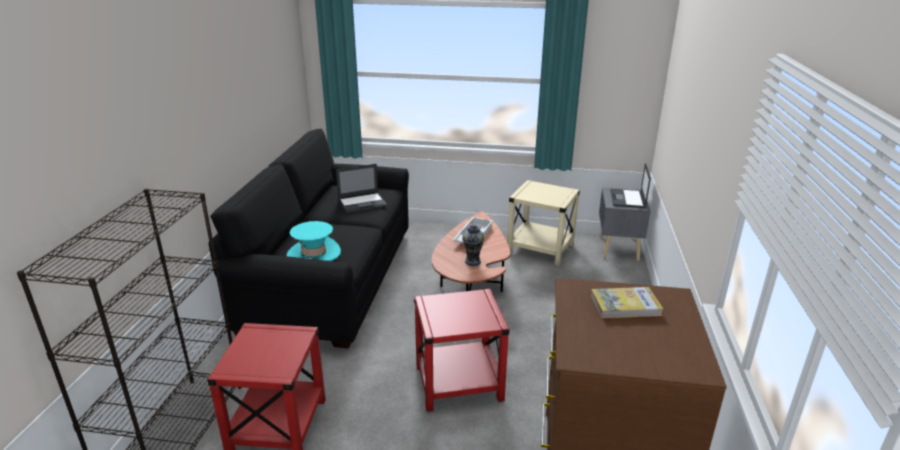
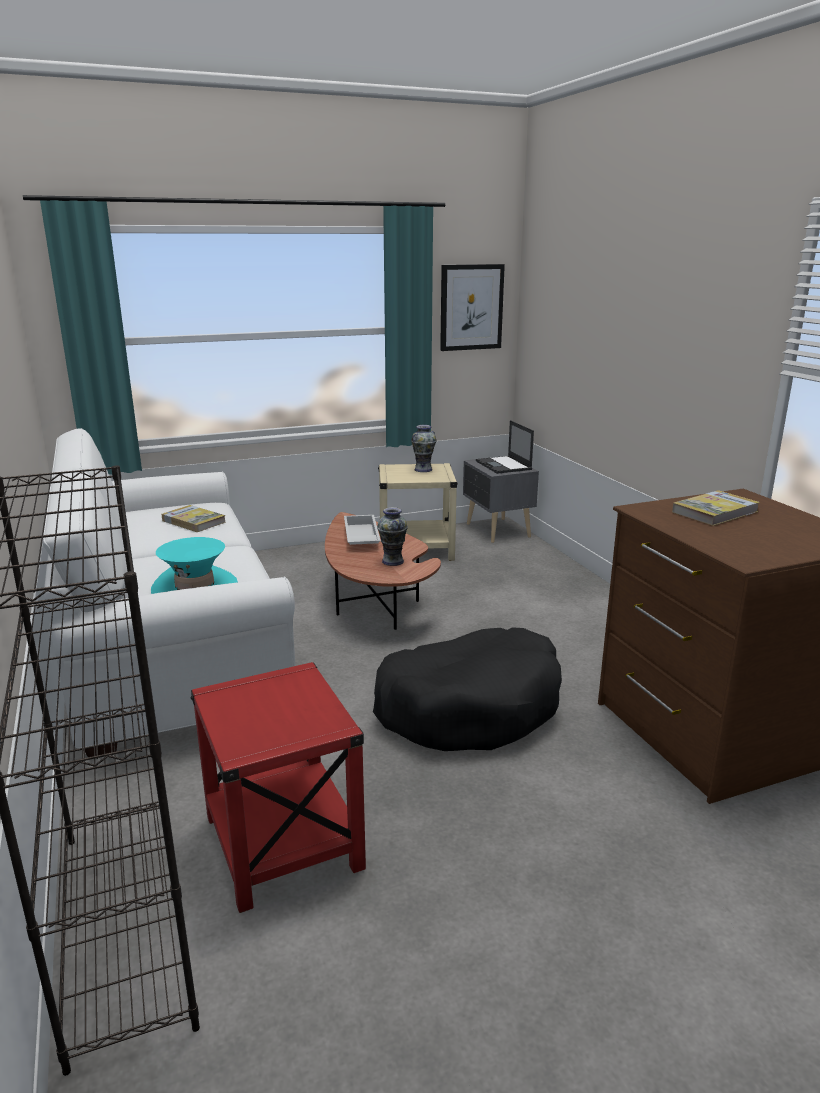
camera: 30 degrees left, 5 degrees down
(332, 279) = (173, 646): black sofa -> white sofa
(363, 203) = (193, 521): laptop -> book
(458, 383) = (470, 707): red side table -> black dog bed
(552, 191) = (423, 469): none -> vase
(621, 69) = (471, 307): none -> picture

